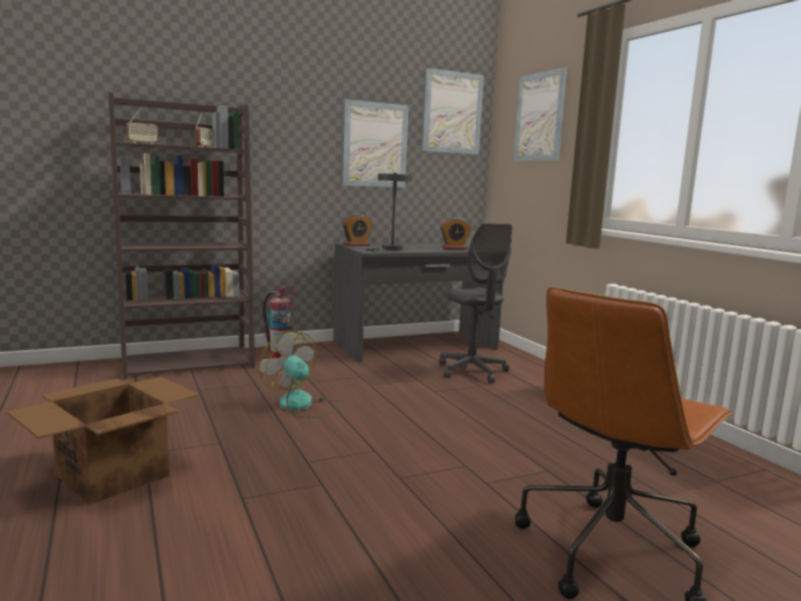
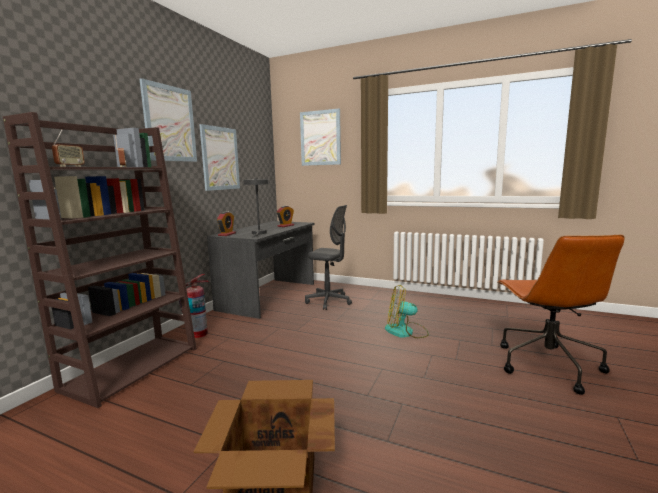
camera: 40 degrees left, 0 degrees up
(302, 405) = (287, 361): fan -> fan (406, 332)
(452, 112) = (256, 134): picture -> picture (169, 124)

